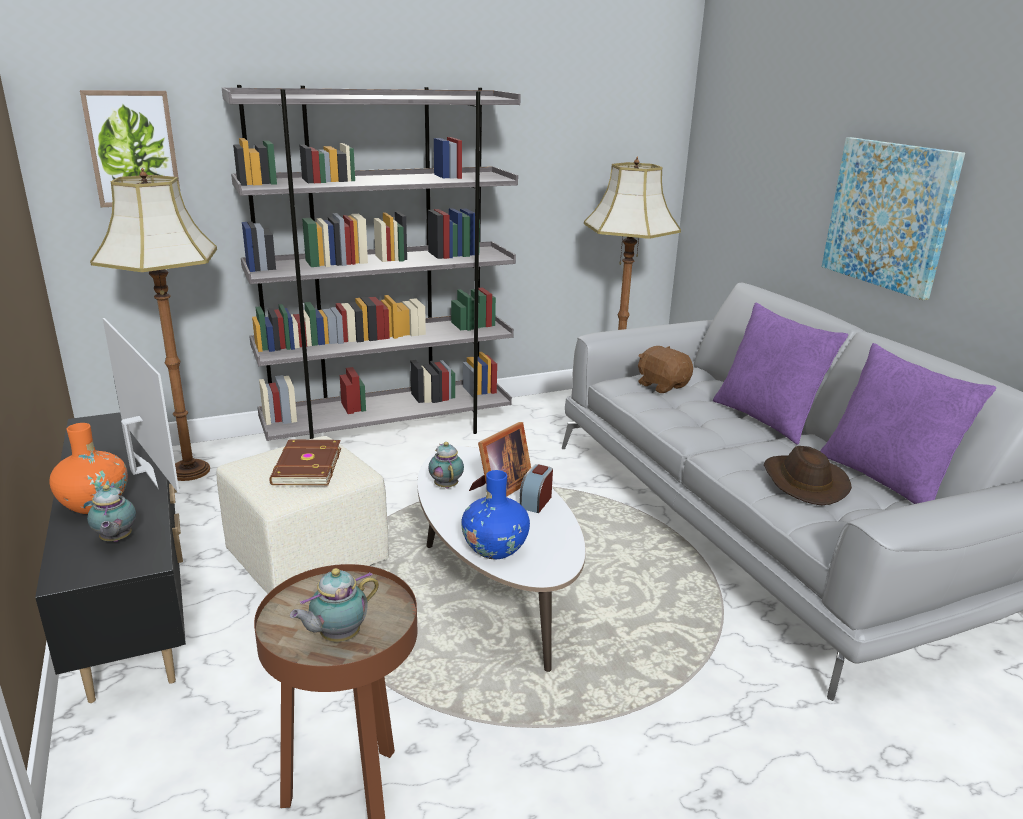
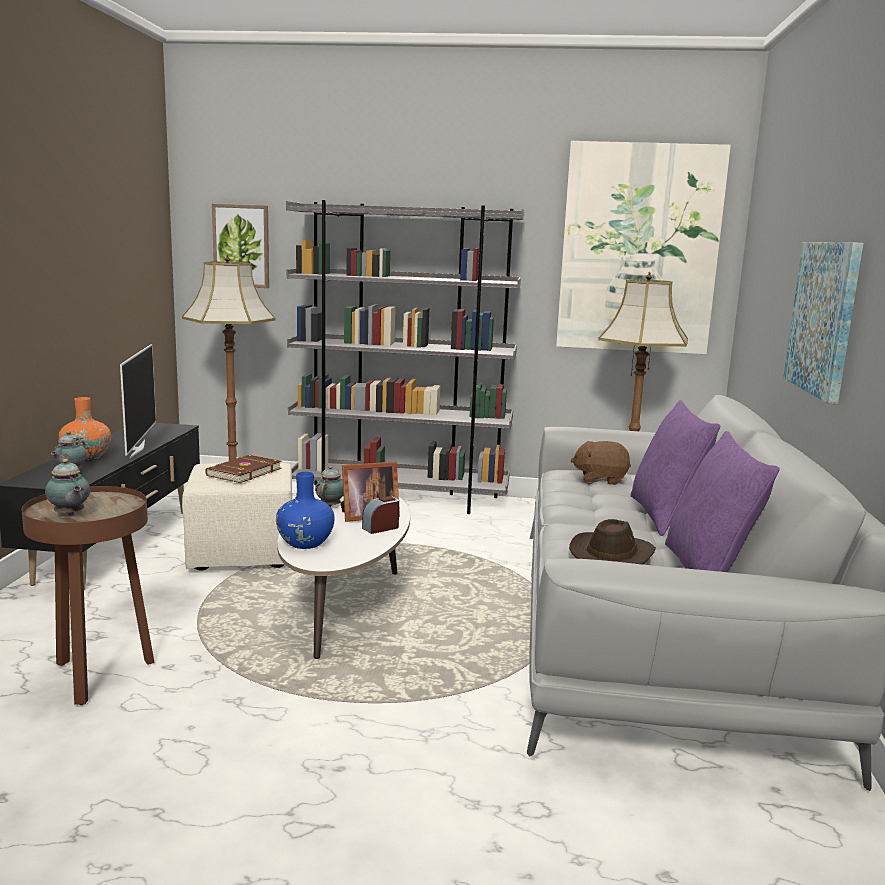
camera: 30 degrees right, 10 degrees down
(337, 637) = (69, 515): teapot -> teapot turned 120 degrees counterclockwise
(603, 127) = (639, 249): none -> picture
(662, 385) = (600, 479): brown plush toy -> brown plush toy turned 75 degrees counterclockwise

